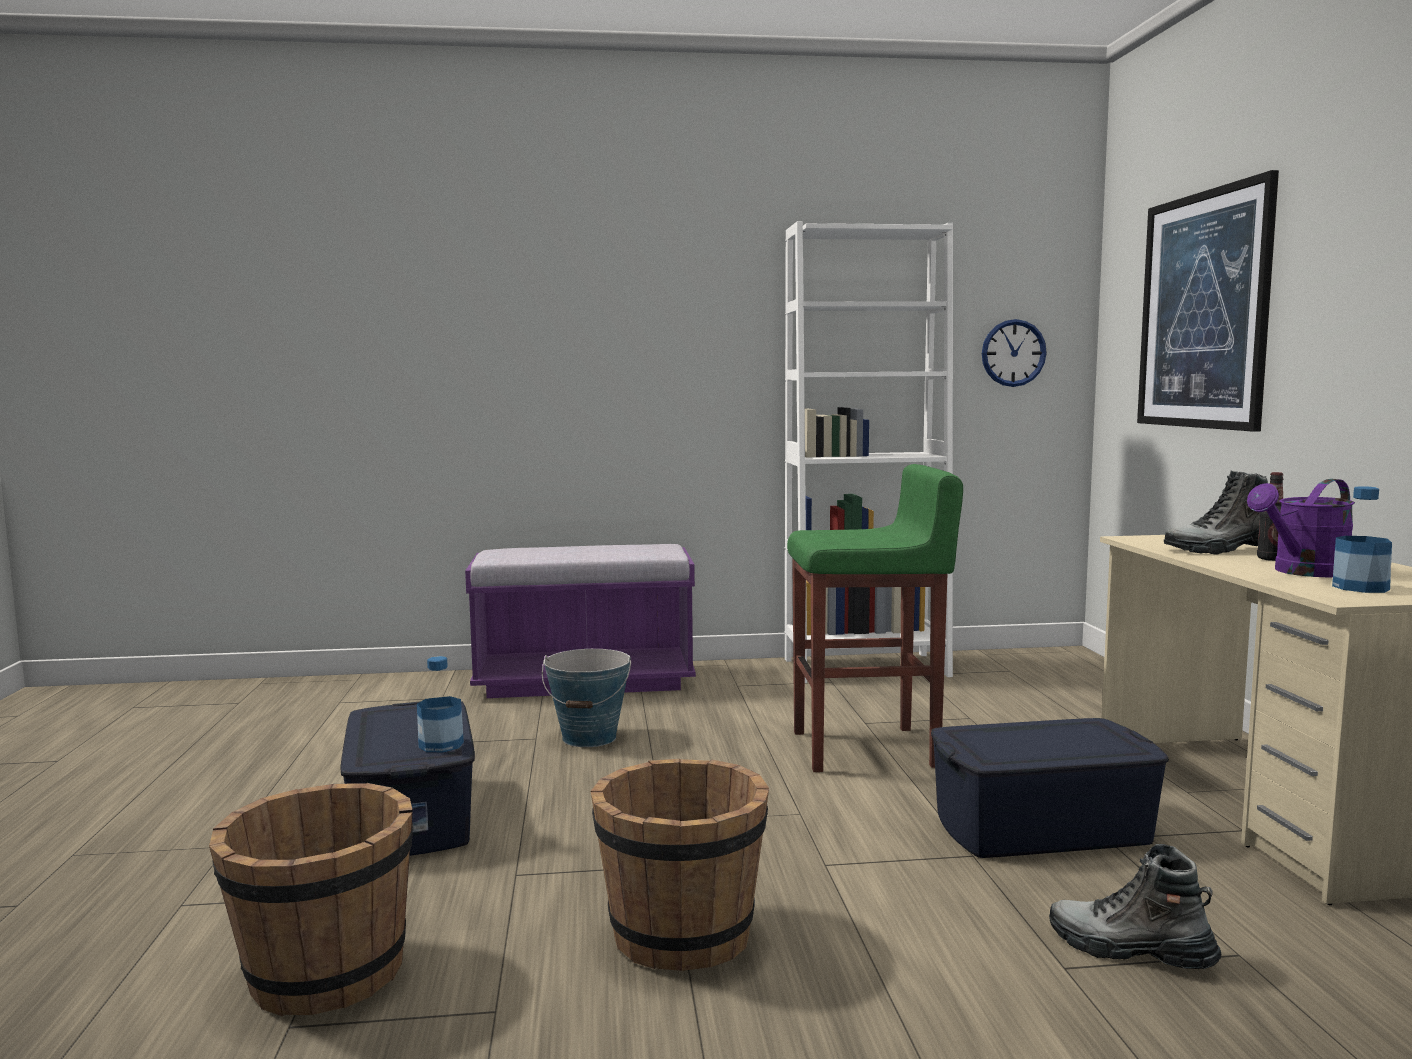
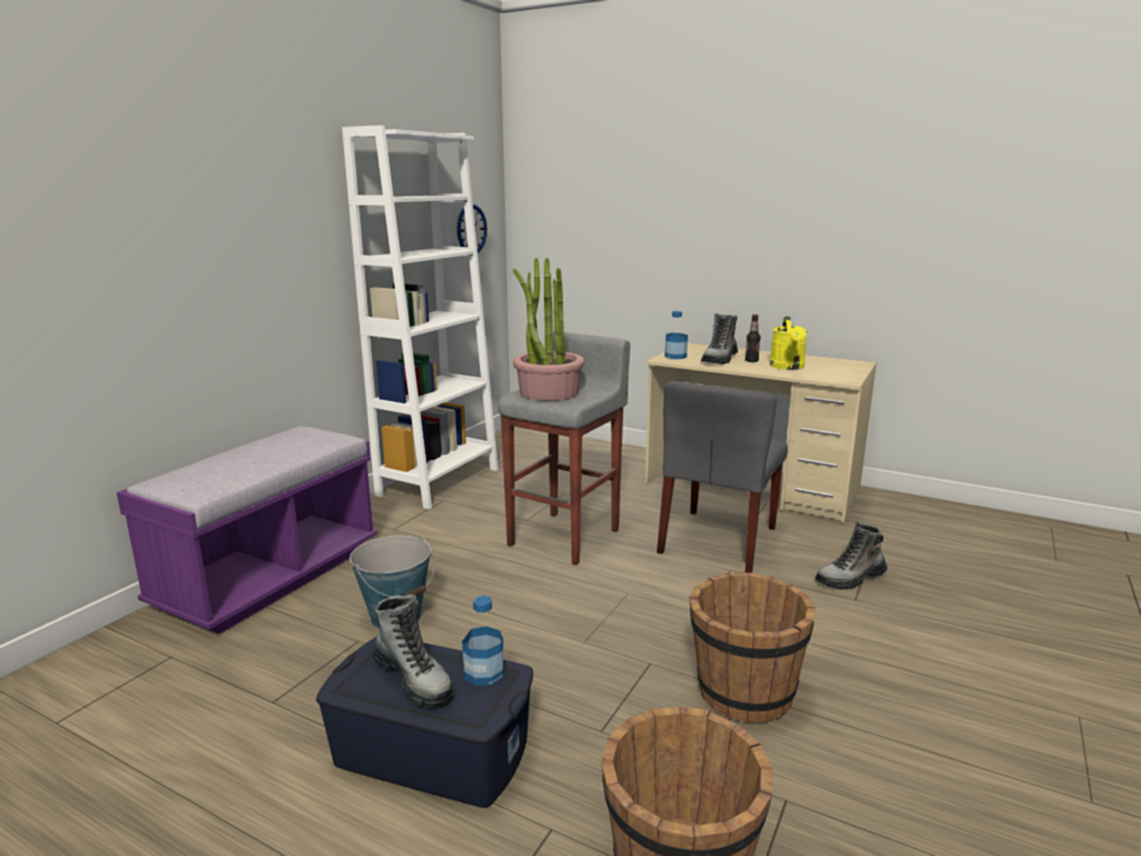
camera: 55 degrees left, 10 degrees up
(406, 727) = (413, 679): none -> boot
(844, 533) = (548, 392): none -> potted plant
(867, 749) = (566, 537): green stool -> grey stool
(1040, 827) = (718, 540): blue storage box -> grey chair
(1203, 310) = (619, 207): picture -> none
(1304, 572) = (788, 367): purple watering can -> yellow watering can
(1360, 587) = (829, 372): bottle -> bottle (675, 356)

